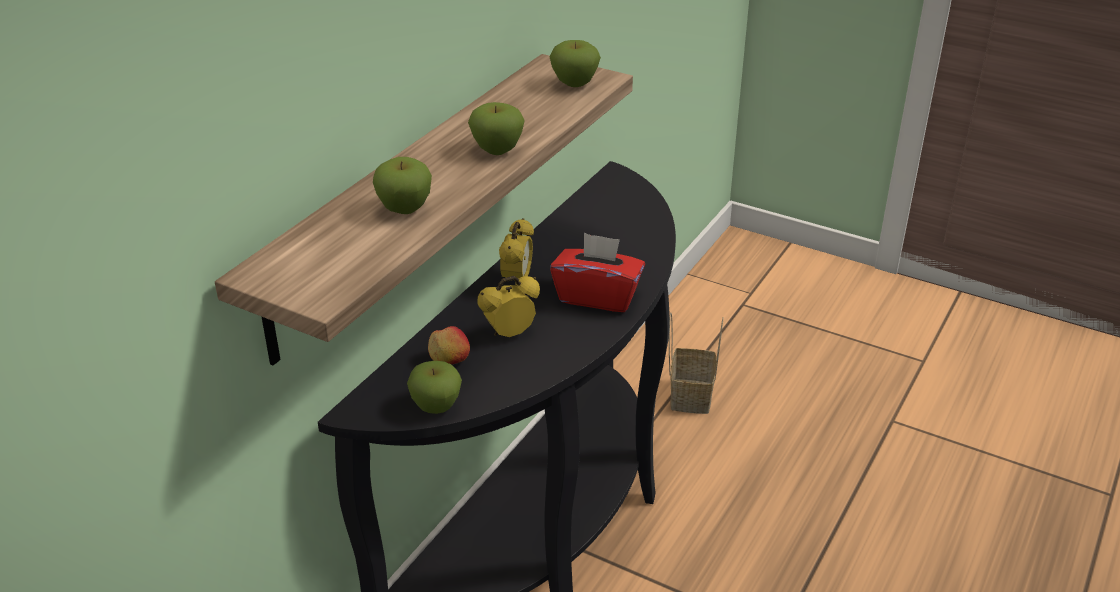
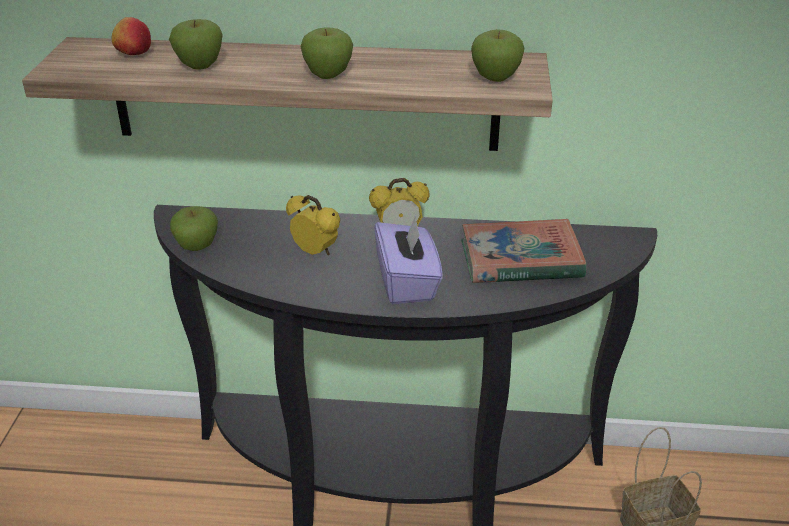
camera: 65 degrees right, 0 degrees up
(449, 360) = (261, 235): apple -> apple (134, 53)
(597, 296) = (407, 282): red tissue box -> purple tissue box
(606, 232) = (520, 259): none -> book

